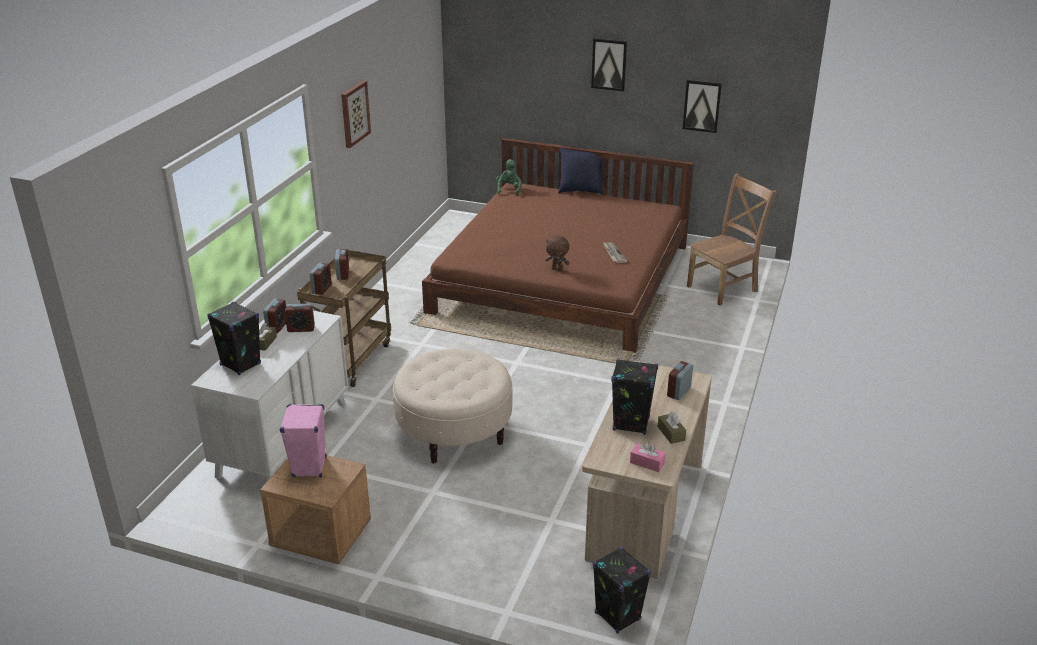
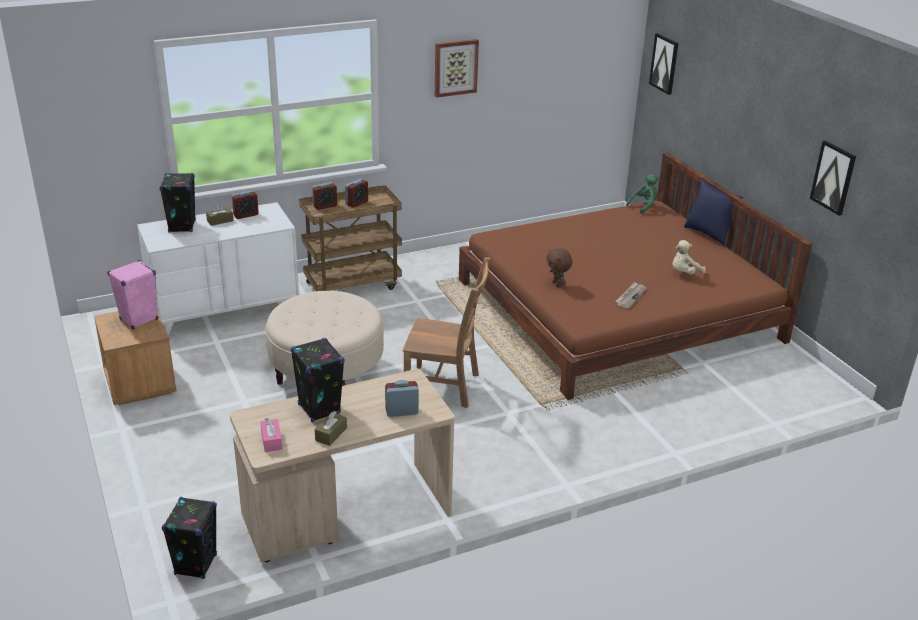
camera: 45 degrees right, 0 degrees up
(301, 329) = (256, 223): alarm clock -> none
(609, 64) = (762, 99): picture -> picture (664, 63)
(613, 223) = (684, 273): none -> beige plush toy
(724, 288) = (759, 396): brown chair -> brown chair (445, 387)

